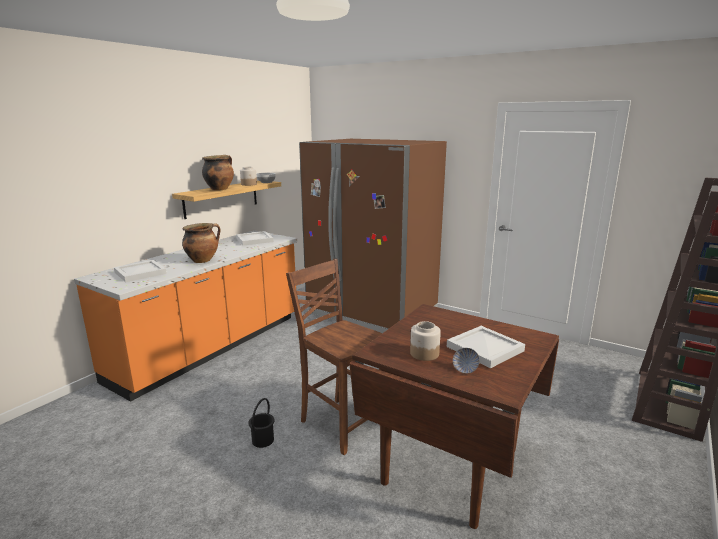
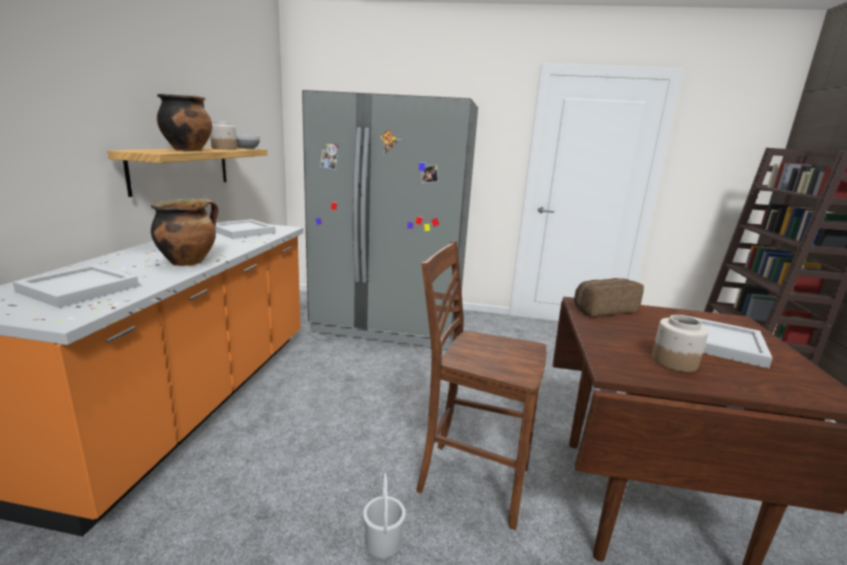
camera: 25 degrees left, 0 degrees up
(263, 440) = (383, 541): black bucket -> white bucket
(372, 313) = (390, 321): brown fridge -> grey fridge
(436, 316) = (602, 309): none -> bread
(465, 369) = (750, 375): bowl -> none

